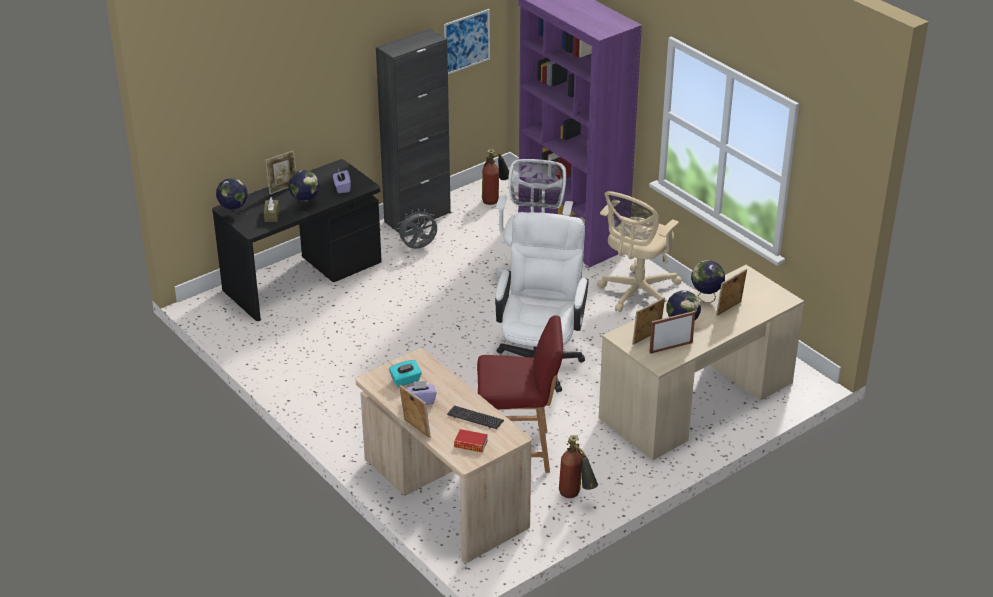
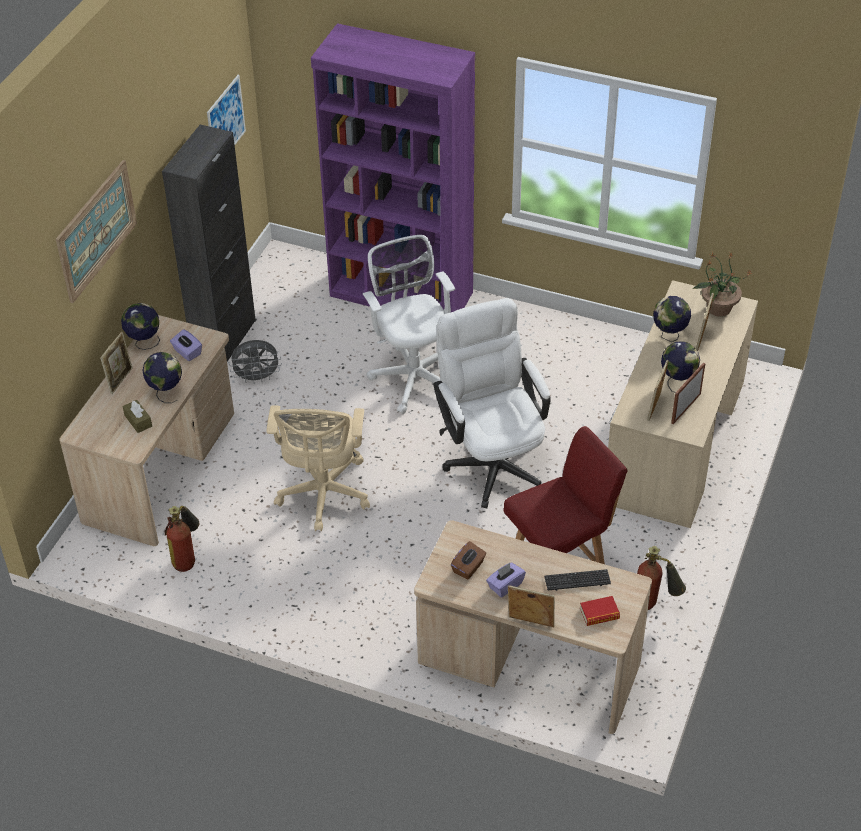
camera: 30 degrees left, 10 degrees up
(234, 214) = (92, 437): globe -> globe (144, 343)
(293, 63) = (96, 230): none -> picture
(303, 278) = (161, 468): black desk -> beige desk
(405, 380) = (468, 568): turquoise tissue box -> brown tissue box
(418, 248) = (257, 378): grey fan -> grey fan turned 135 degrees counterclockwise
(495, 198) = (288, 284): fire extinguisher -> fire extinguisher (187, 556)
(636, 293) = (522, 341): beige office chair -> beige office chair (323, 496)
(764, 294) = (718, 308): none -> potted plant

